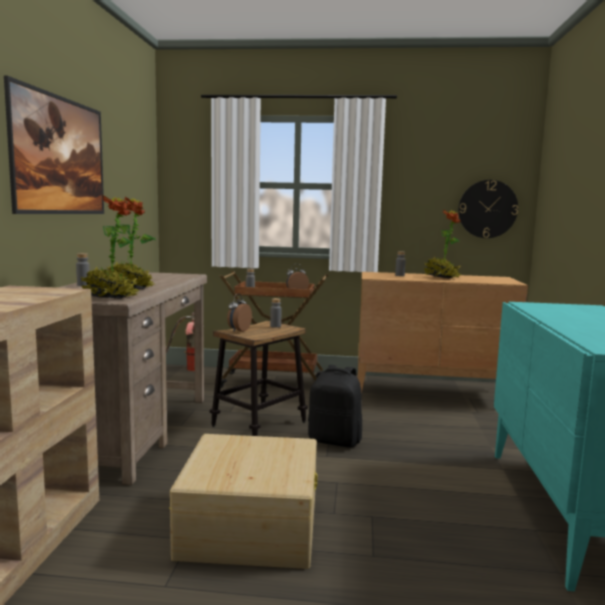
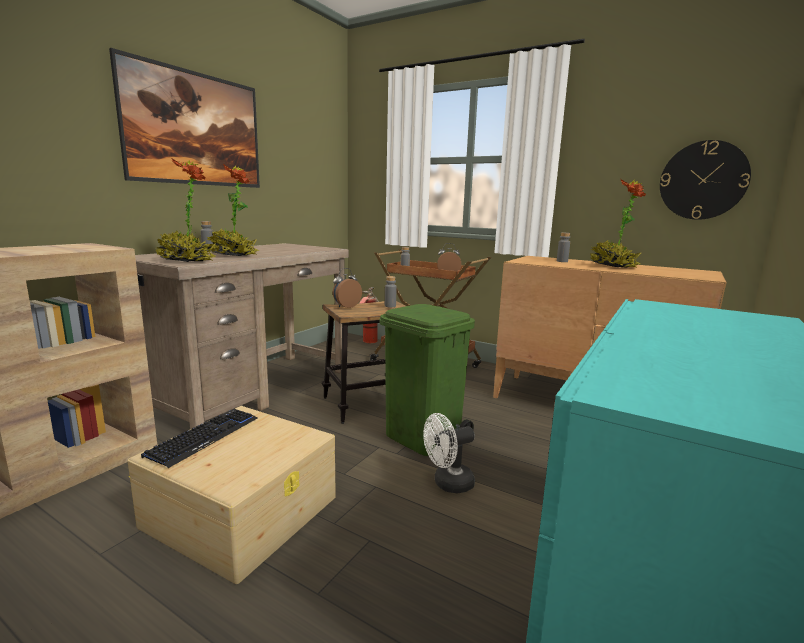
camera: 25 degrees right, 5 degrees up
(214, 461) = (204, 437): none -> keyboard
(335, 440) = (424, 437): black backpack -> green trash can
(387, 468) = (448, 484): none -> white fan

